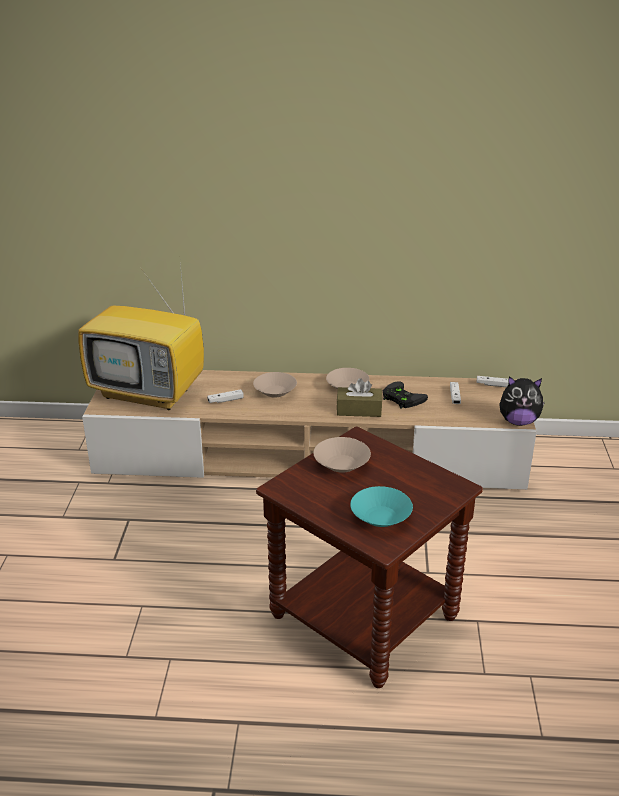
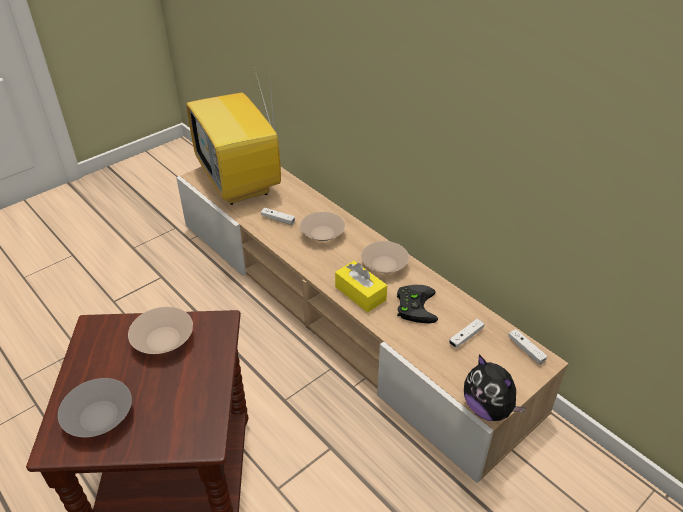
camera: 45 degrees right, 10 degrees up
(359, 410) = (360, 293): brown tissue box -> yellow tissue box
(381, 518) = (99, 418): turquoise bowl -> grey bowl

